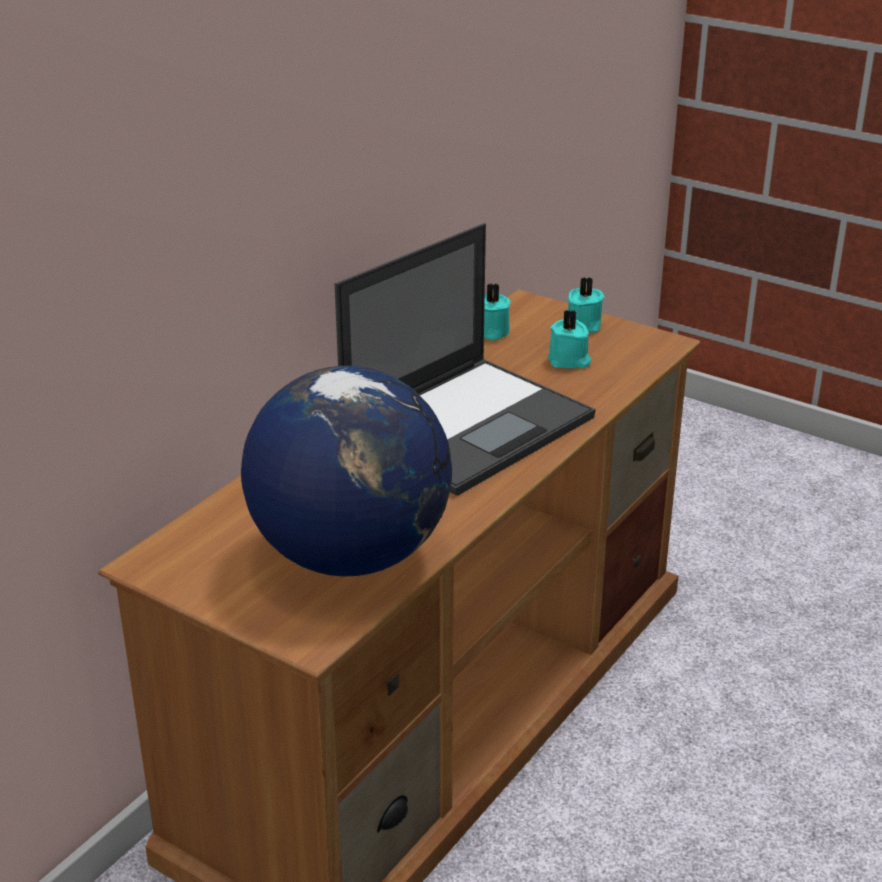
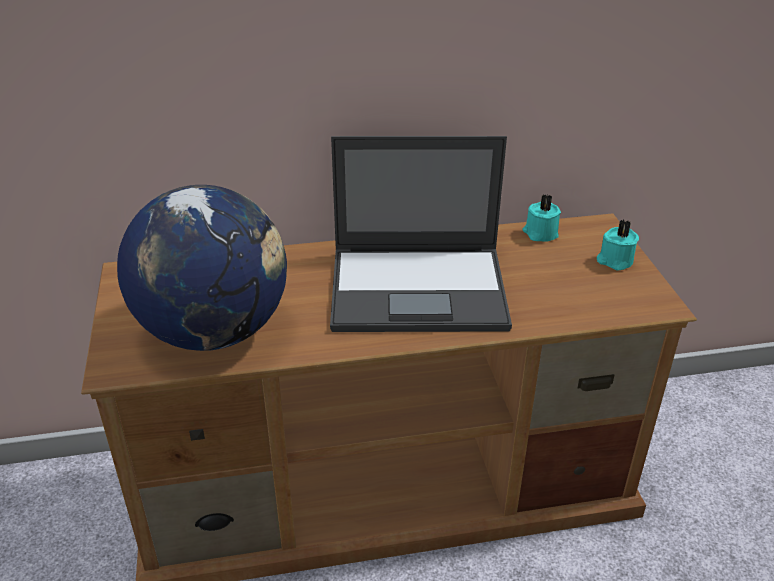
camera: 45 degrees right, 5 degrees up
(569, 361) = (562, 281): turquoise candle -> none

